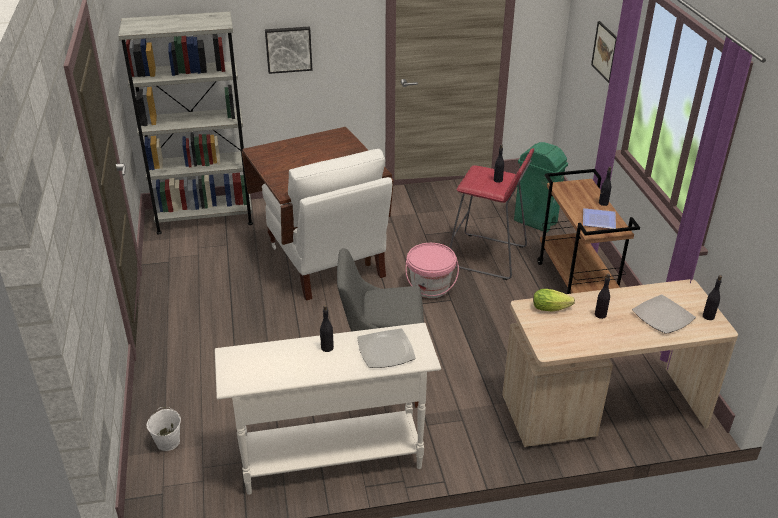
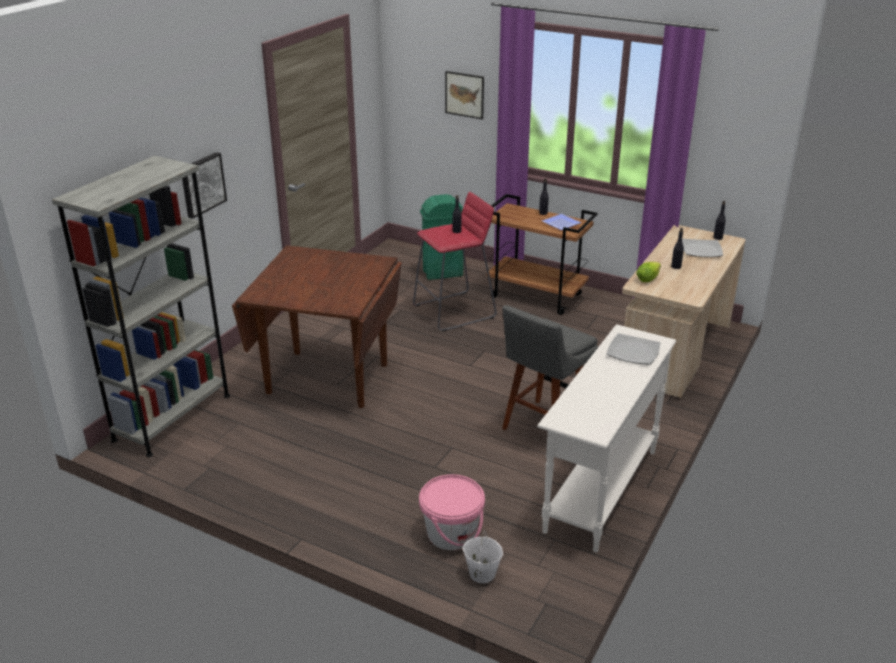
camera: 50 degrees left, 5 degrees down
(327, 263) = (351, 383): white chair -> none
(327, 348) = (601, 373): black bottle -> none
(430, 287) = (455, 352): pink bucket -> pink bucket (452, 533)

